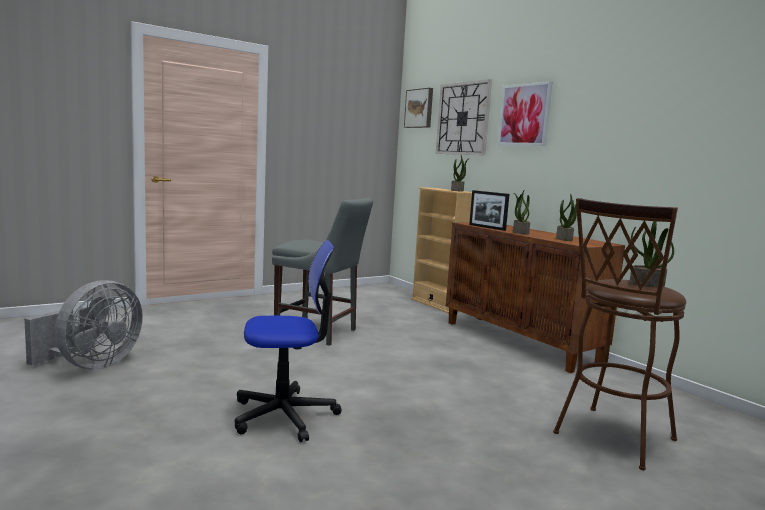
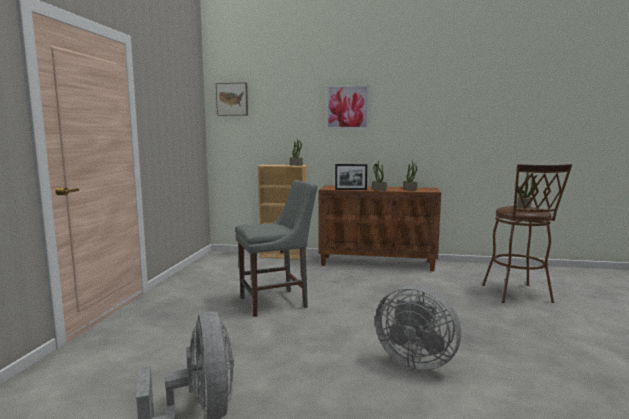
camera: 45 degrees left, 0 degrees up
(284, 415) = (415, 361): office chair -> grey fan
(463, 119) = (286, 109): wall clock -> none

